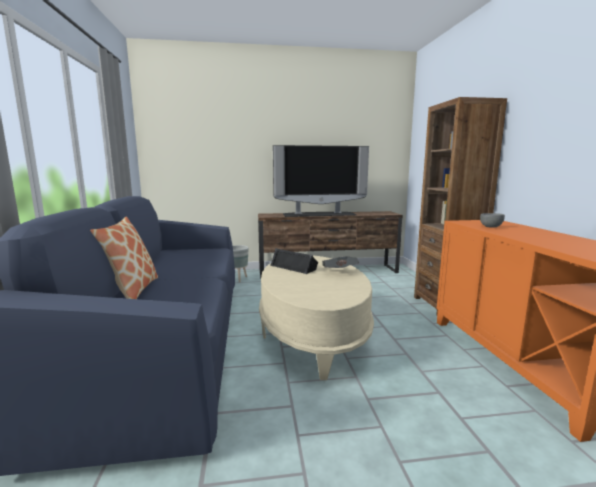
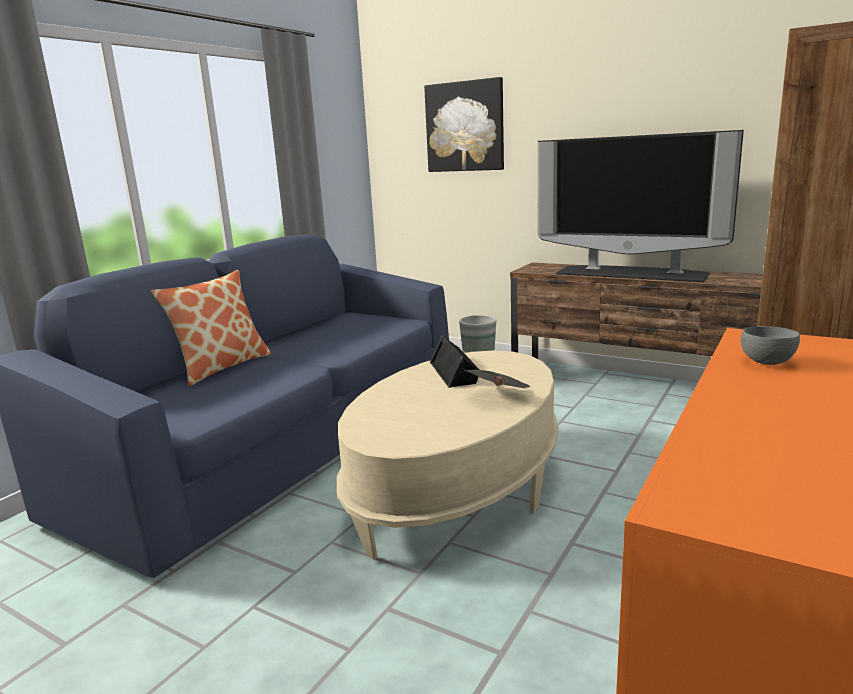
camera: 40 degrees right, 5 degrees up
(212, 136) = (465, 127): none -> picture

